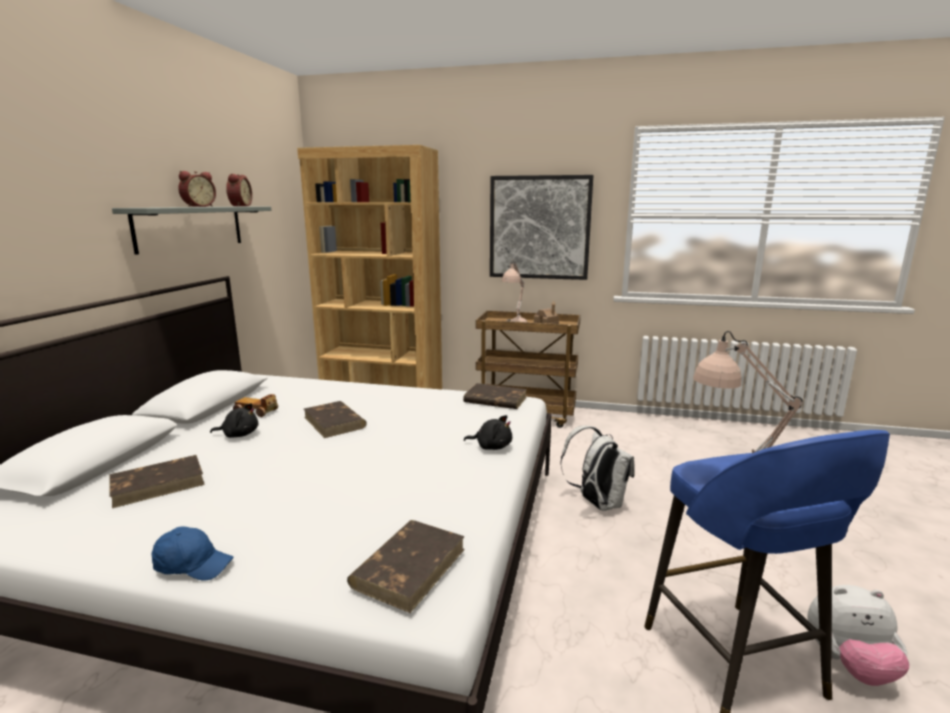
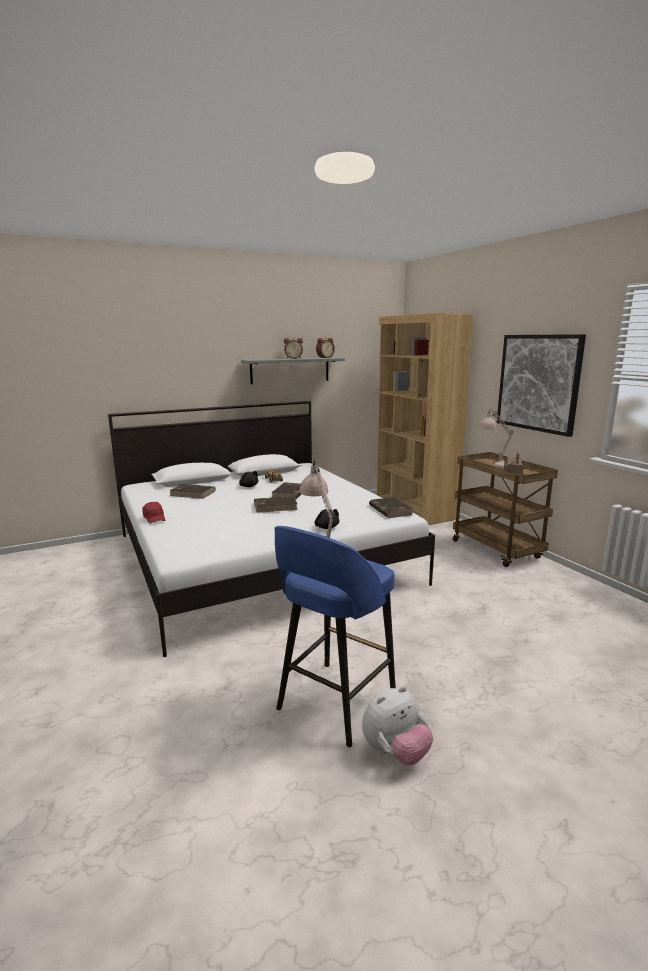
camera: 50 degrees right, 0 degrees up
(193, 565) = (154, 518): blue cap -> red cap
(410, 566) = (193, 545): brown book -> brown book (276, 506)
(597, 503) = (428, 612): white backpack -> none
(849, 665) = (395, 752): plush toy -> plush toy turned 90 degrees counterclockwise

